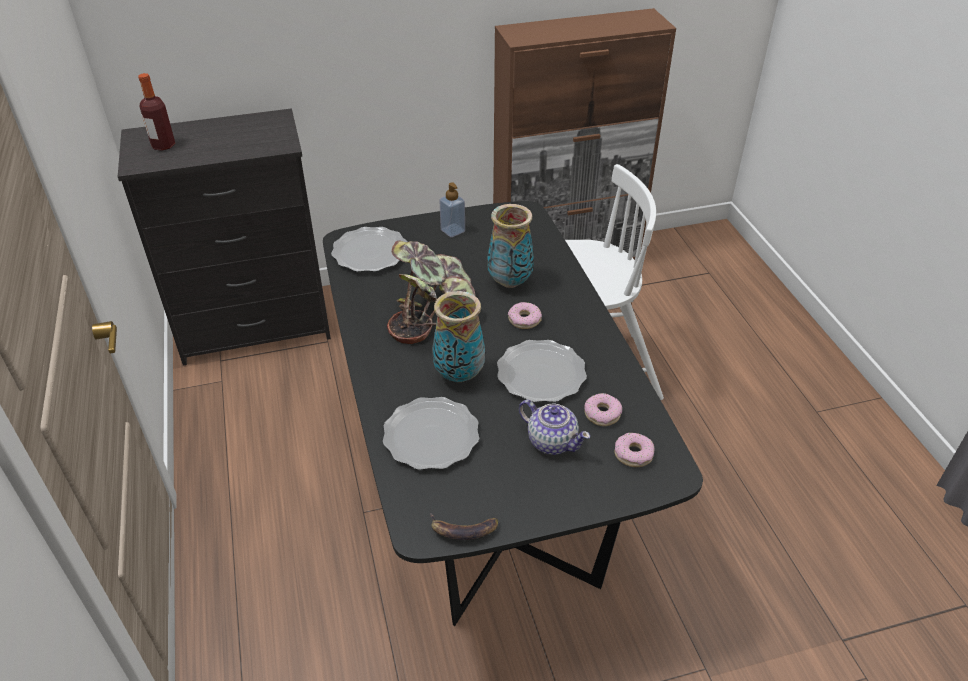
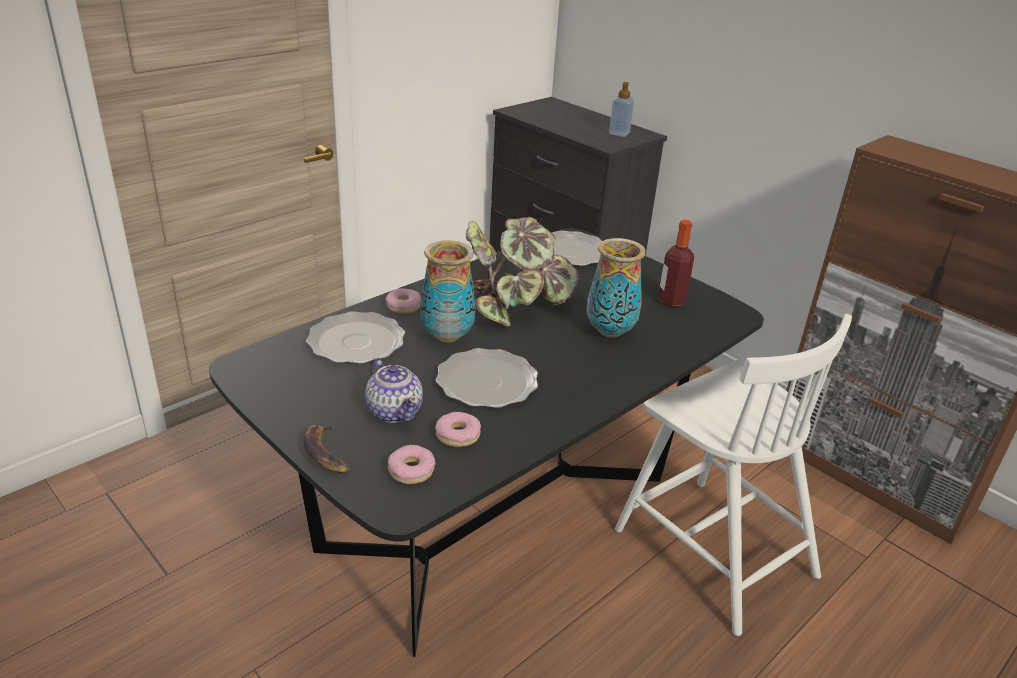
camera: 60 degrees right, 10 degrees down
(163, 145) = (549, 111): bottle -> bottle (671, 301)
(453, 231) = (652, 282): soap dispenser -> soap dispenser (619, 133)
(462, 530) = (250, 386): banana -> banana (325, 453)
(524, 320) = (560, 354): donut -> donut (403, 306)
(552, 441) = (394, 411): teapot -> teapot turned 45 degrees counterclockwise

